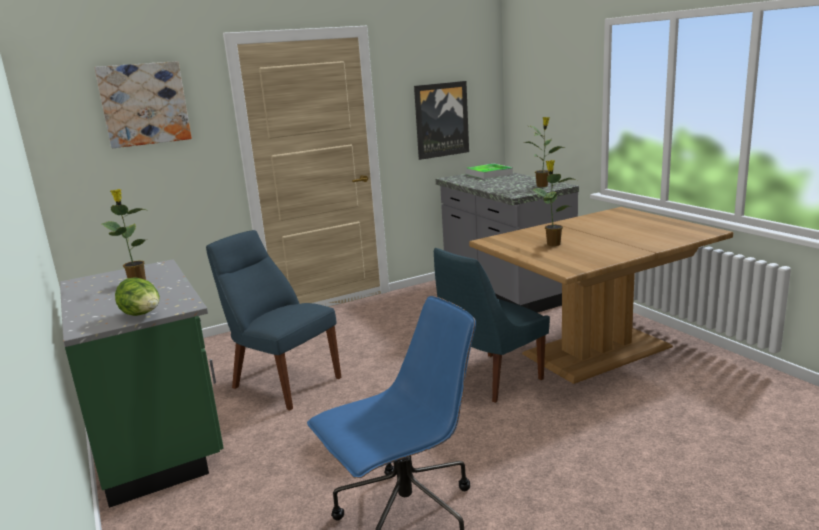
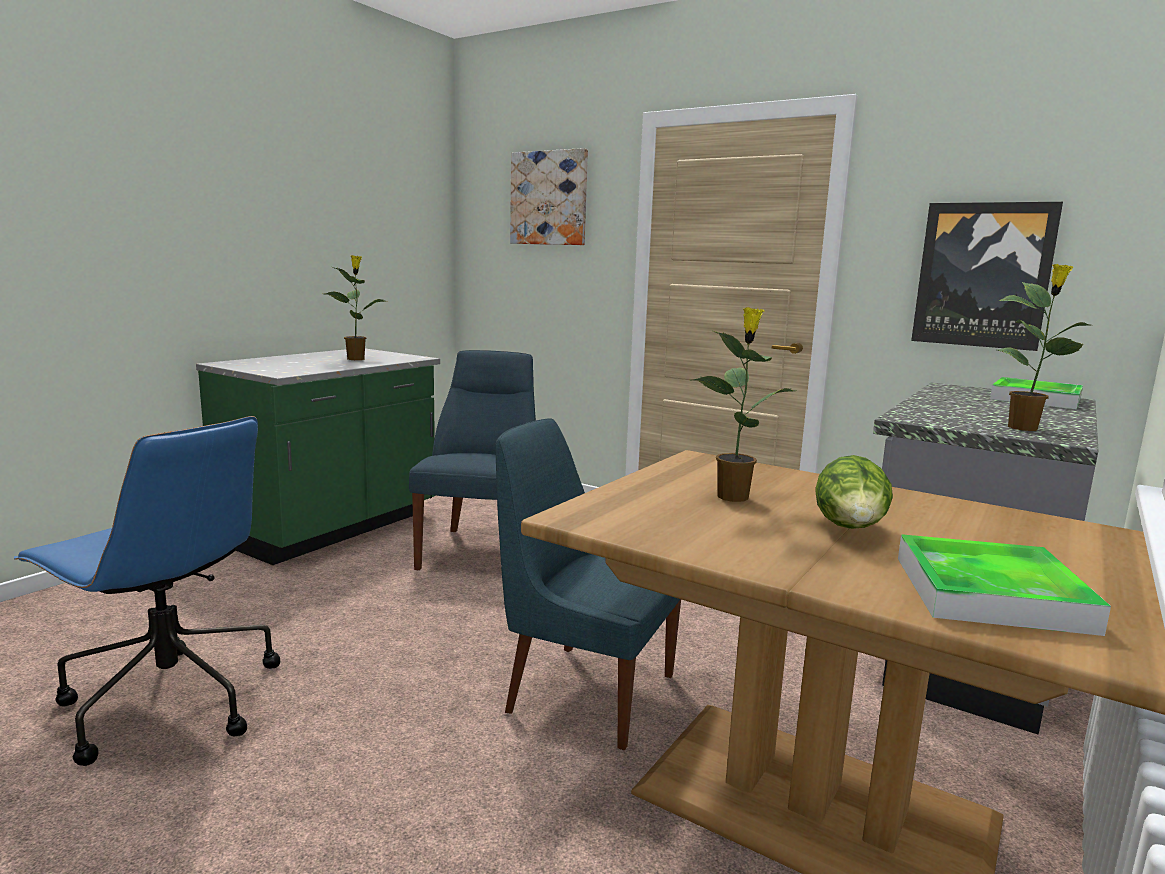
camera: 60 degrees right, 5 degrees down
(143, 315) = (257, 368): lettuce -> lettuce (850, 530)
(664, 233) = (990, 593): none -> tray

